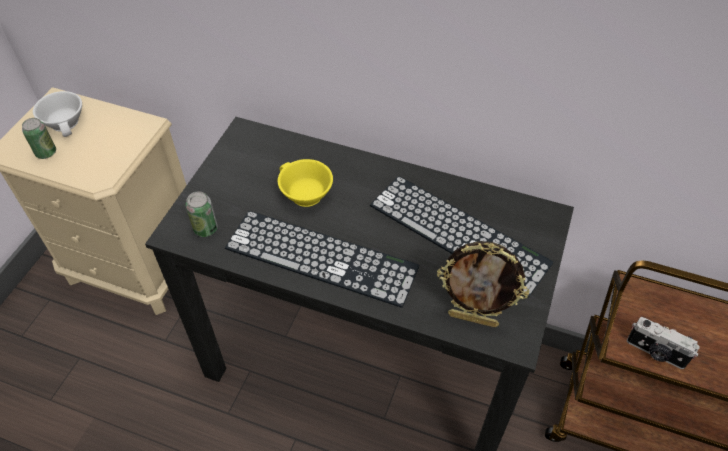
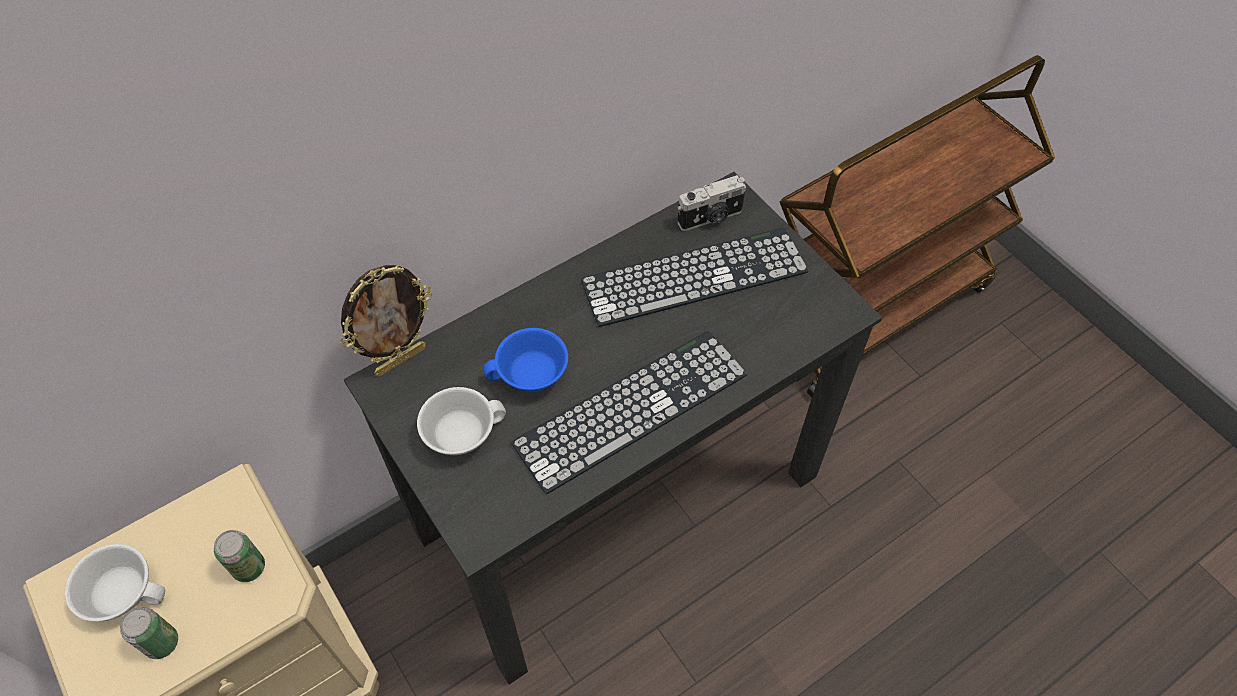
camera: 55 degrees left, 5 degrees up
(205, 229) = (500, 500): can -> can (249, 567)
(239, 185) = (461, 432): none -> white cup
(303, 194) = (531, 377): yellow cup -> blue cup
(473, 319) = (799, 327): picture frame -> picture frame (400, 360)
(655, 353) = (880, 234): camera -> camera (711, 218)

